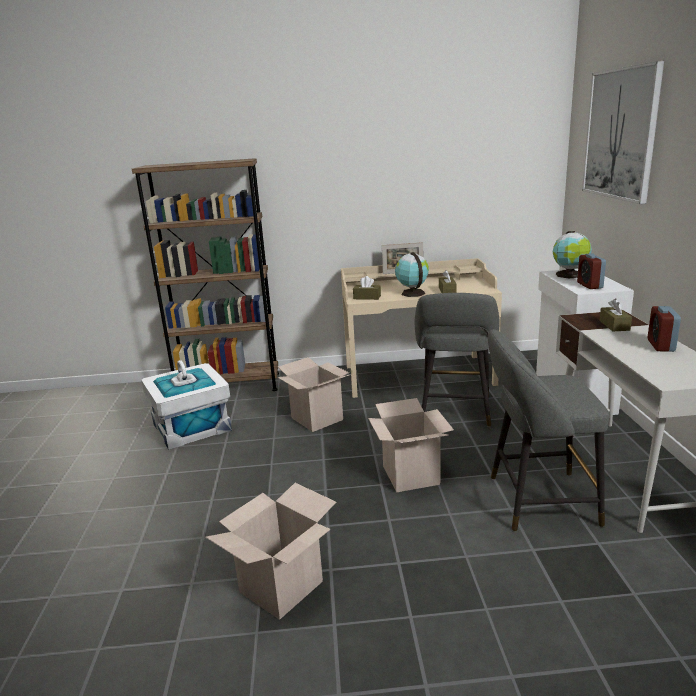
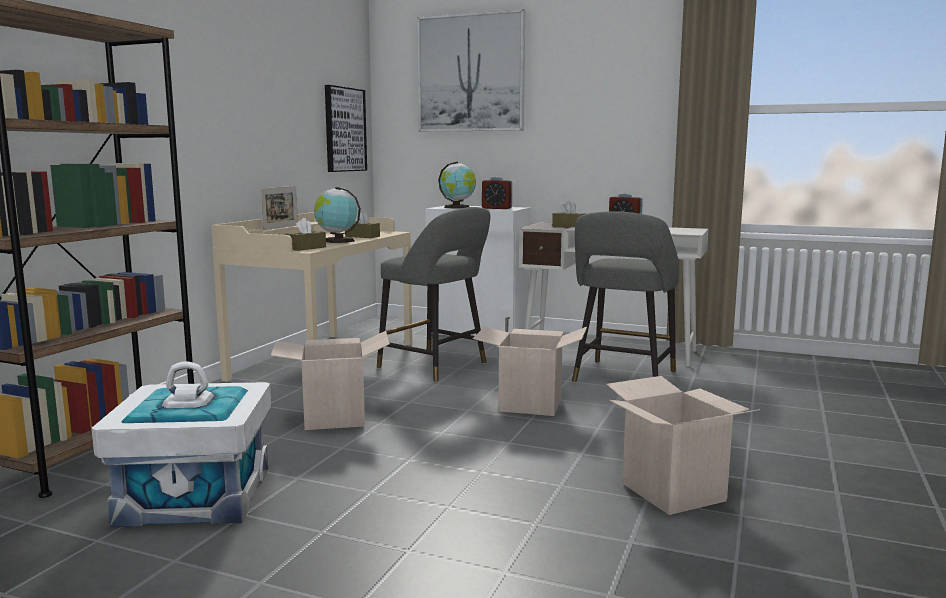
camera: 65 degrees left, 10 degrees down
(515, 187) = (344, 129): none -> picture

